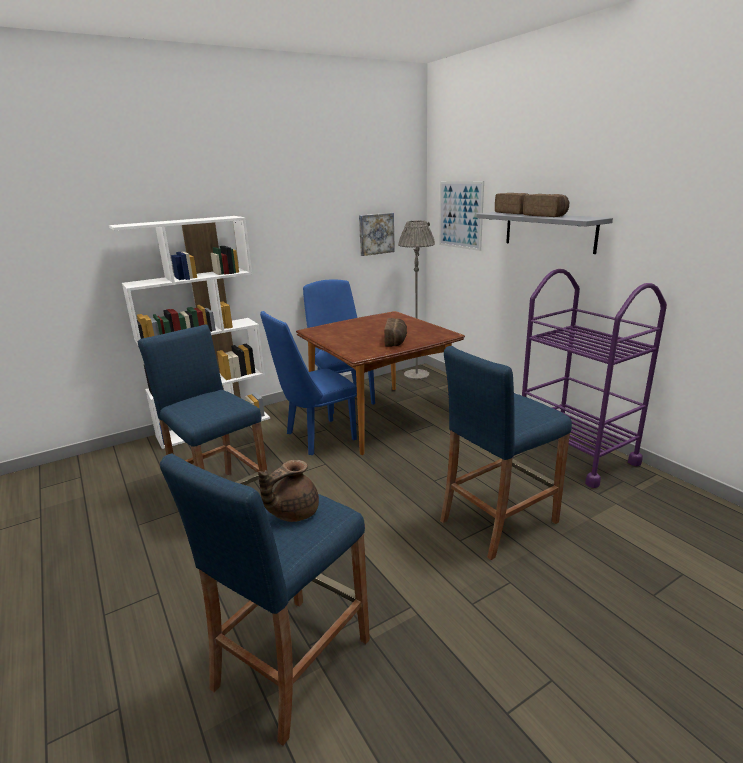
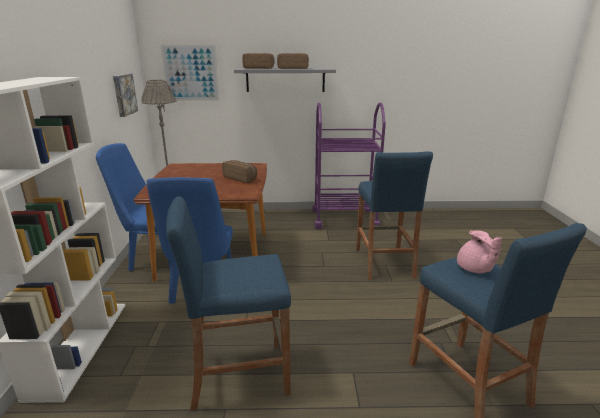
camera: 60 degrees left, 0 degrees up
(293, 512) = (474, 269): brown teapot -> pink teapot

